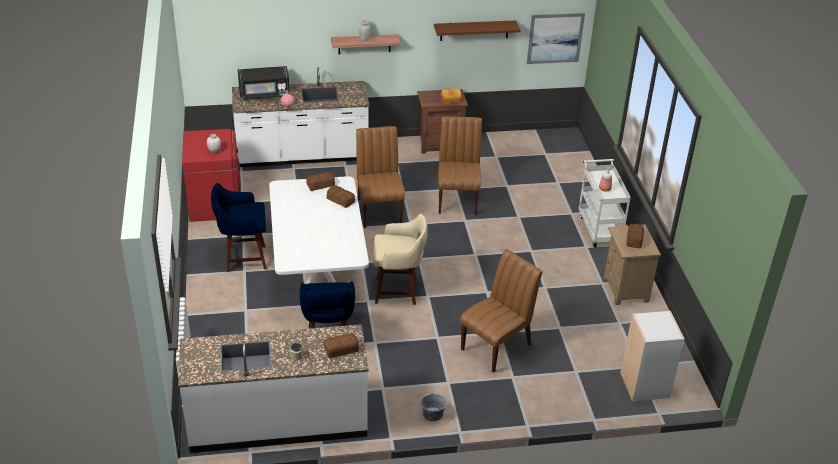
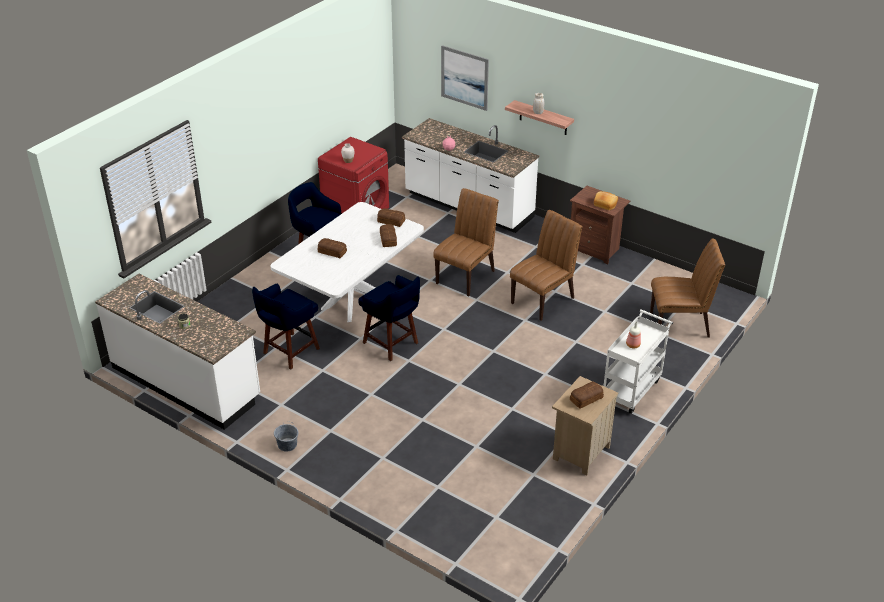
camera: 45 degrees right, 0 degrees up
(264, 94) = (444, 133): black microwave -> none
(340, 349) = (216, 338): bread -> bread (332, 251)
(398, 291) = (392, 344): beige stool -> blue stool
(474, 30) = (648, 142): brown shelf -> none
(496, 348) = (403, 429): brown chair -> brown chair (679, 325)
(555, 38) = (734, 182): picture -> picture (464, 77)
(644, 385) = (478, 534): bookcase -> none

